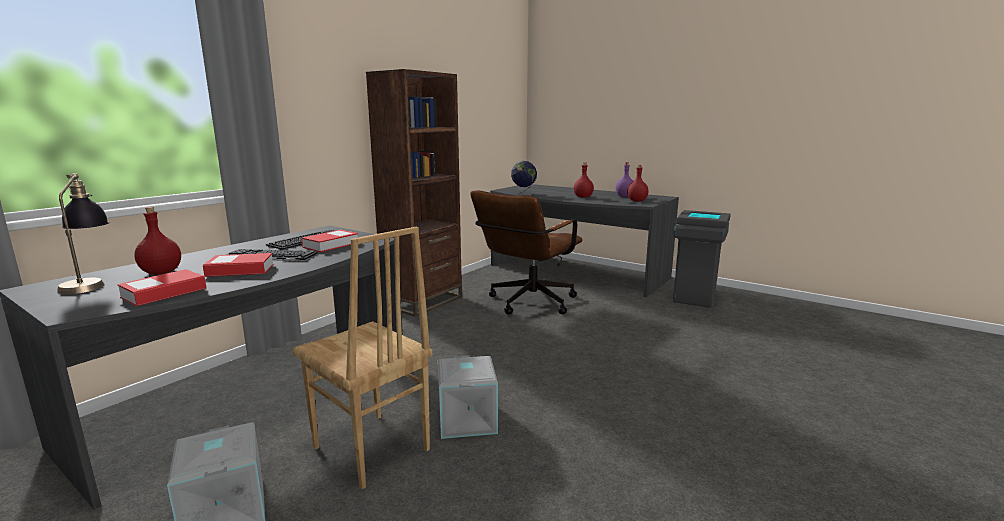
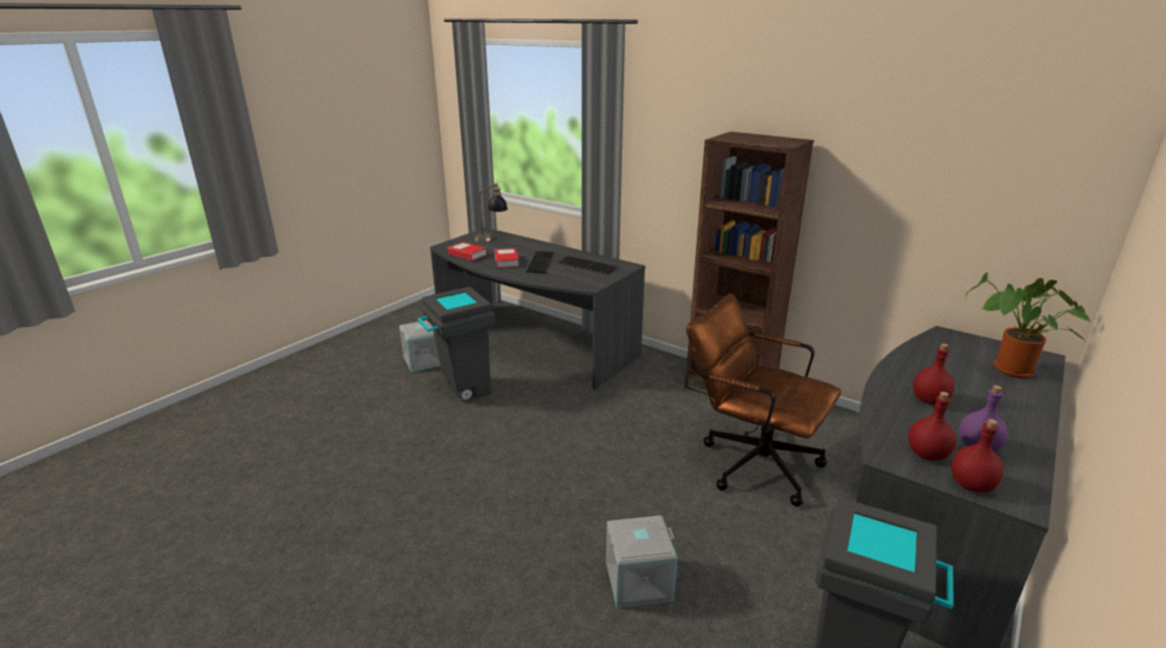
camera: 90 degrees right, 10 degrees up
(162, 272) = (507, 246): red bottle -> red bottle (972, 485)
(331, 245) = (570, 274): book -> none
(370, 450) = (462, 391): brown chair -> grey trash can
(468, 420) = (487, 426): grey storage box -> grey storage box (638, 582)
(523, 194) = (917, 350): globe -> none
(546, 188) = (1010, 371): none -> potted plant

